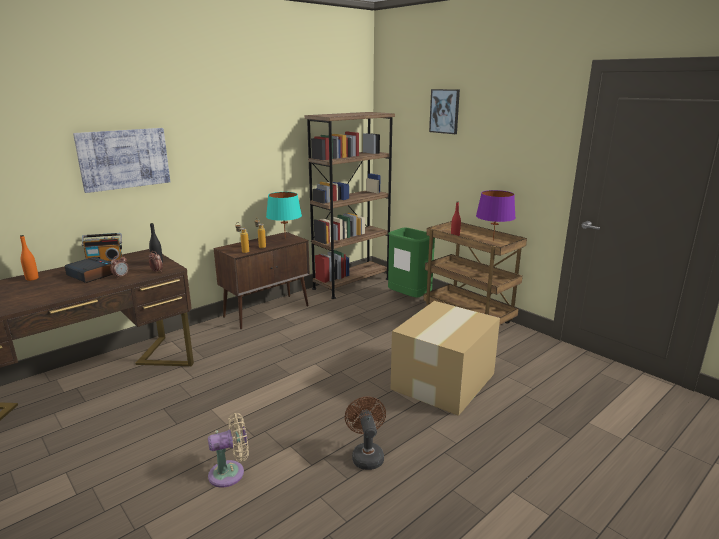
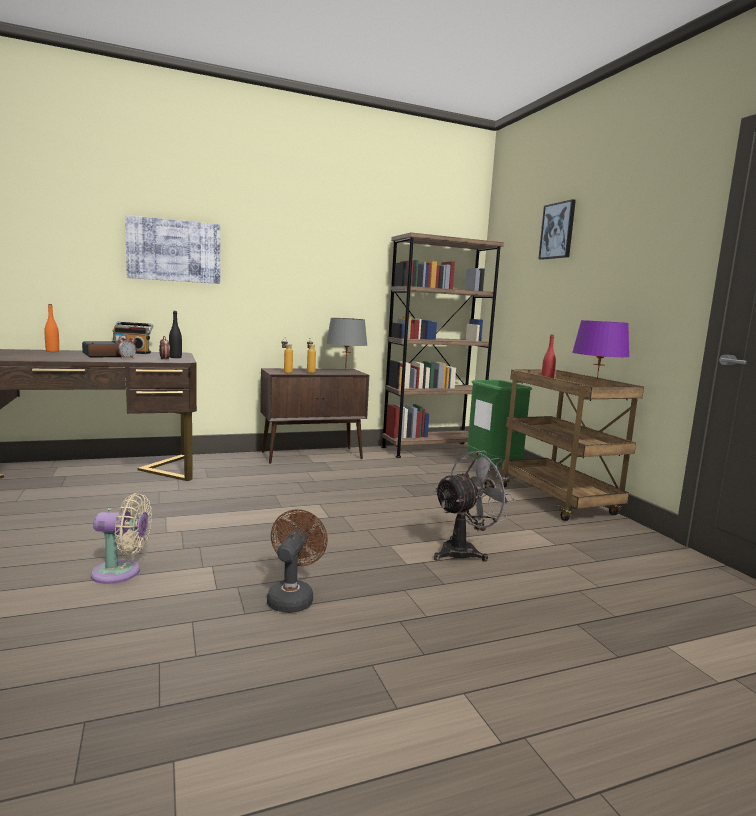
camera: 20 degrees right, 10 degrees down
(285, 238) = (345, 371): turquoise table lamp -> grey table lamp
(442, 381) = (465, 551): cardboard box -> grey fan

